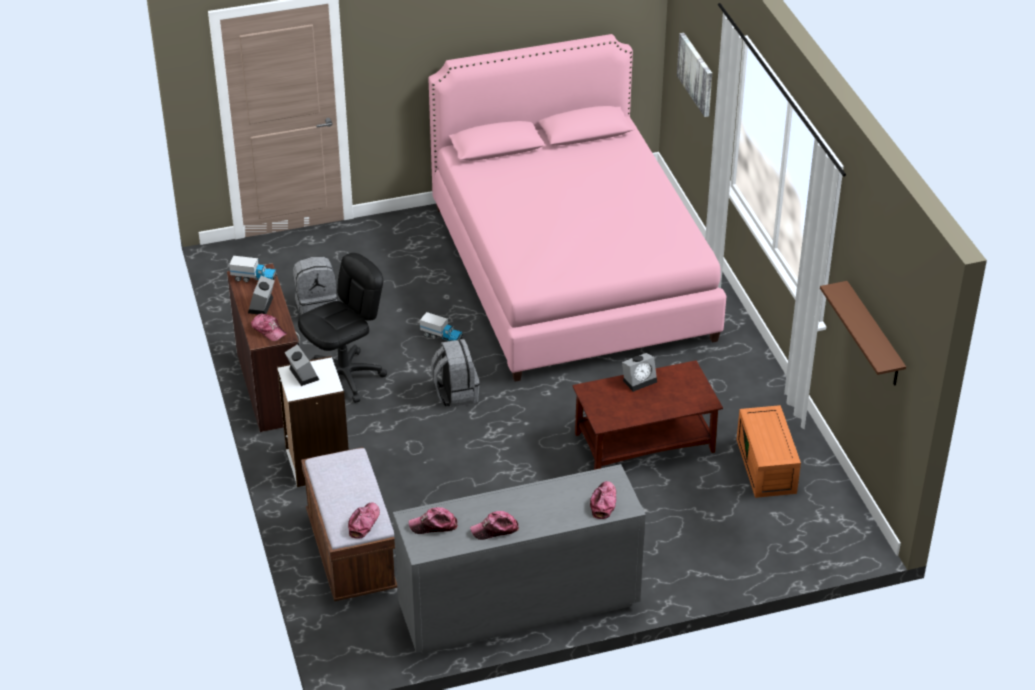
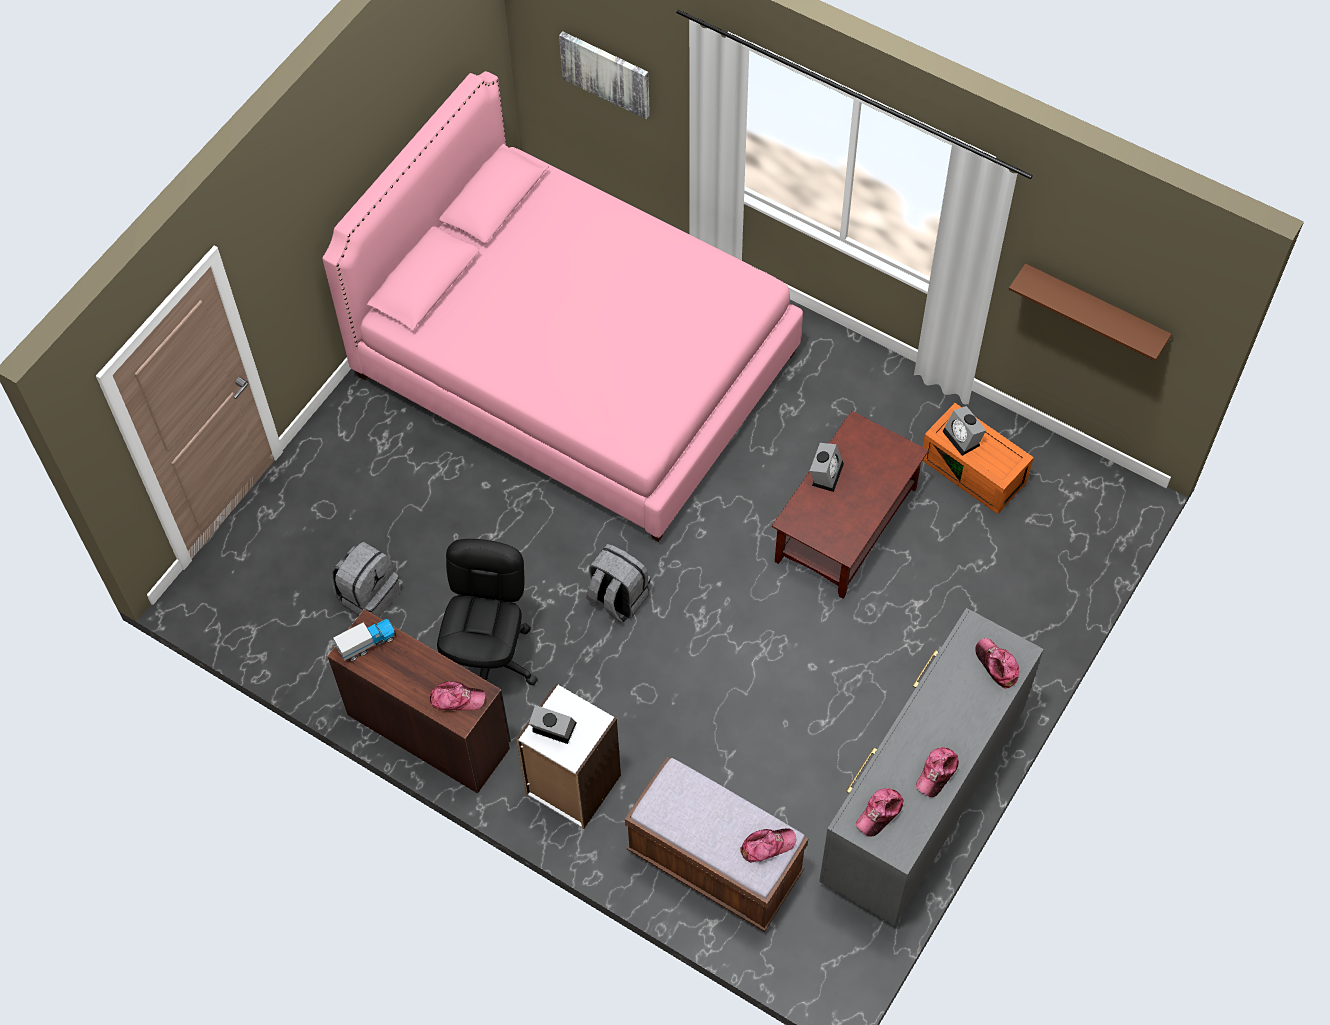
camera: 40 degrees left, 20 degrees up
(262, 306) = (415, 673): alarm clock -> alarm clock (963, 438)
(364, 523) = (767, 846): cap -> cap turned 90 degrees clockwise
(442, 336) = (533, 539): toy truck -> none

